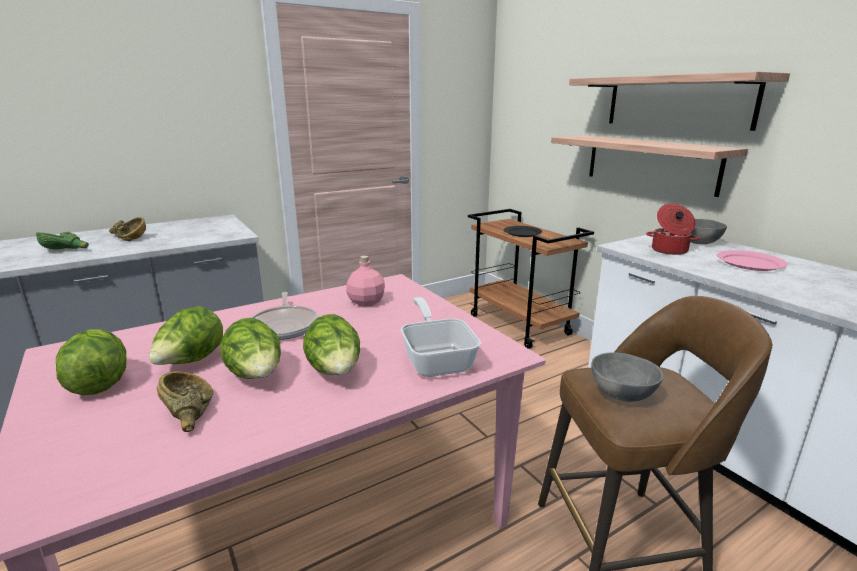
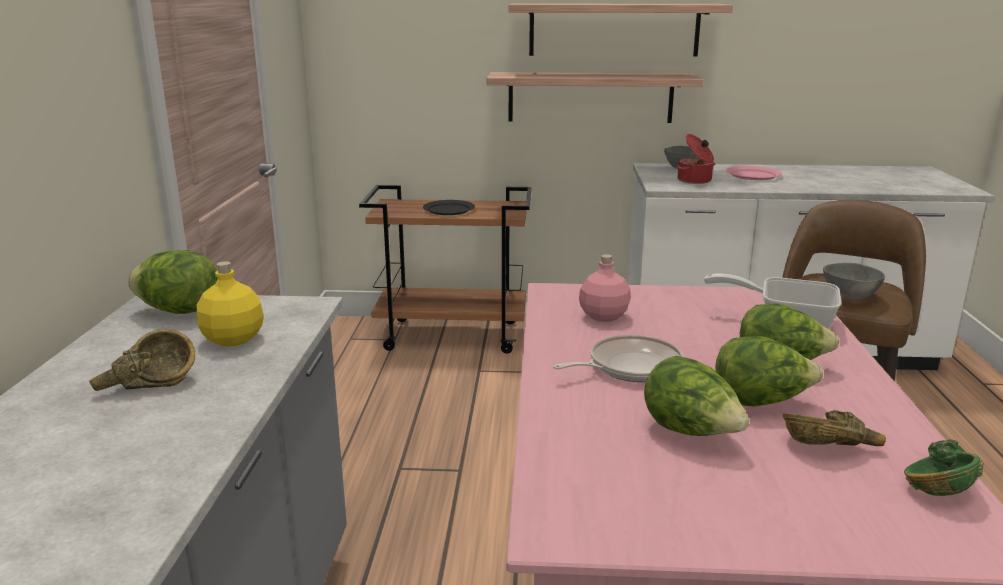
camera: 55 degrees left, 0 degrees up
(67, 250) = (133, 445): green bowl -> green bowl (938, 481)
(99, 384) = (711, 497): lettuce -> lettuce (179, 311)
(186, 235) = (234, 338): none -> yellow bottle
(284, 326) = (630, 367): frying pan -> frying pan turned 45 degrees counterclockwise

